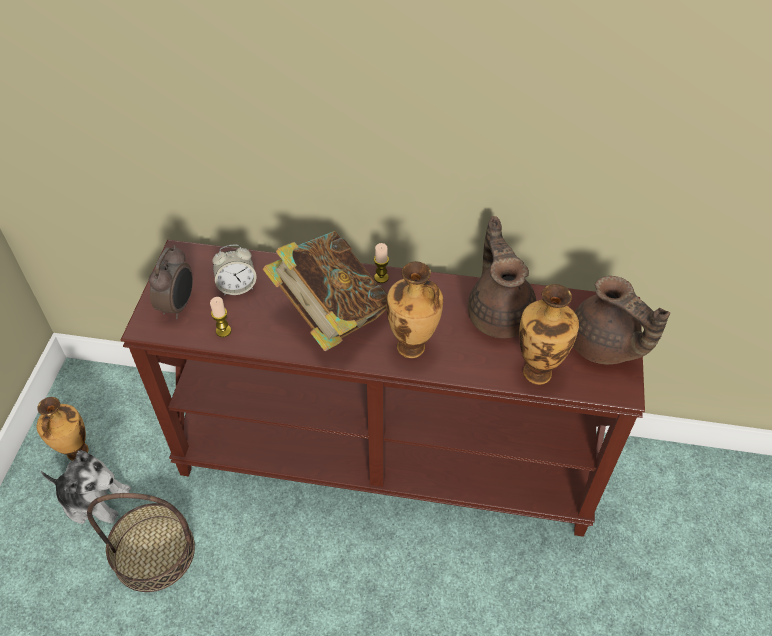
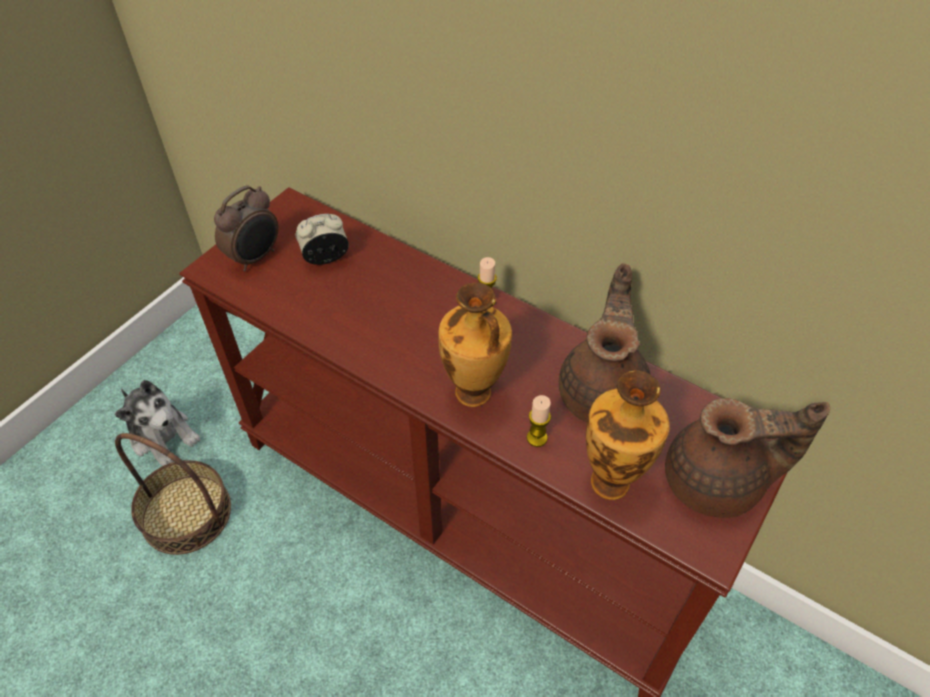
camera: 25 degrees right, 0 degrees up
(76, 453) = (172, 384): vase -> none
(223, 331) = (282, 300): candle -> candle (537, 438)
(237, 286) = (325, 258): alarm clock -> alarm clock turned 150 degrees clockwise
(331, 315) = (405, 323): book -> none
(603, 346) = (717, 483): brown teapot -> brown teapot turned 75 degrees counterclockwise

